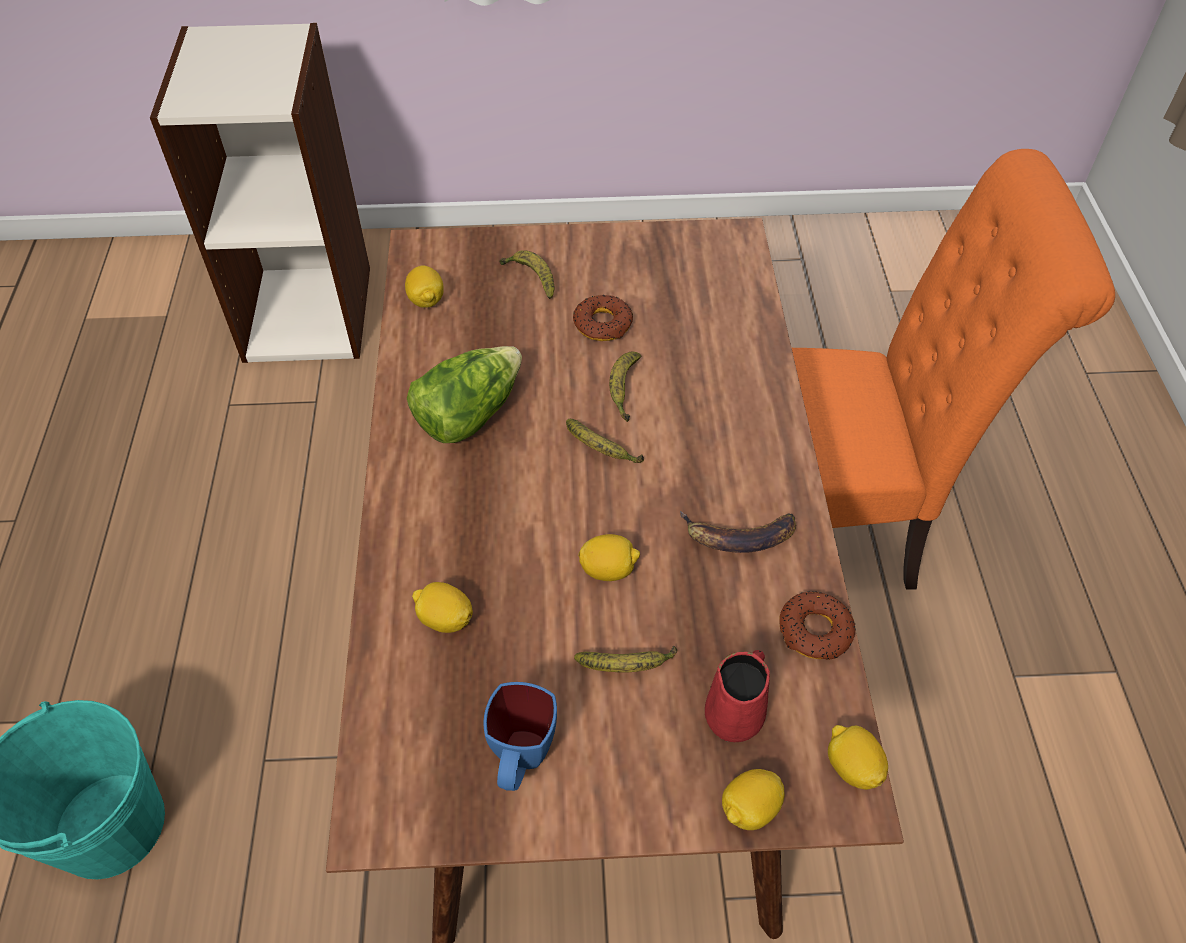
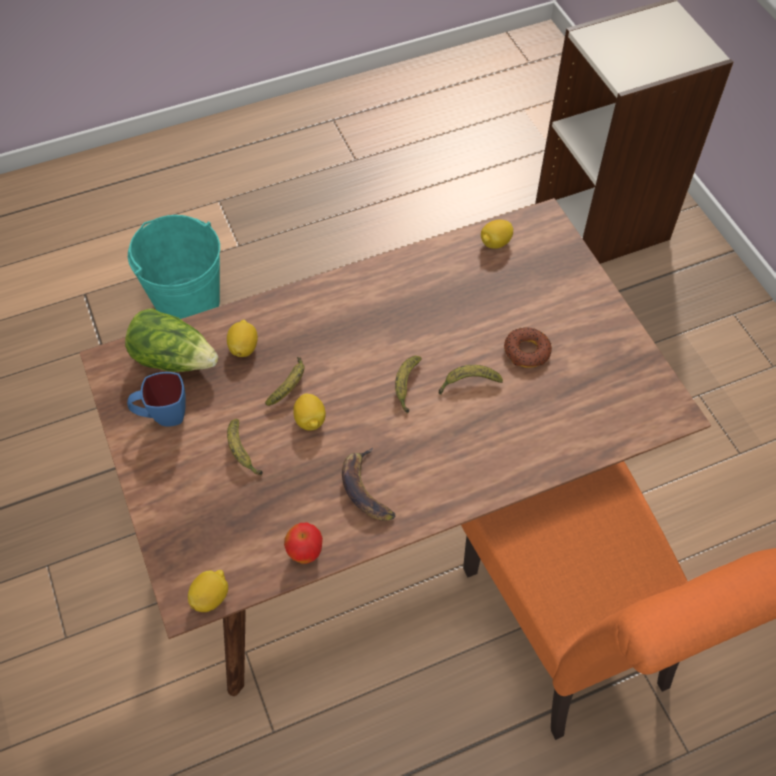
camera: 70 degrees right, 5 degrees up
(468, 413) = (405, 302): lettuce -> lettuce (174, 358)
(531, 278) = (549, 294): banana -> banana (289, 386)
(735, 715) = (227, 520): red mug -> none
(749, 808) = (166, 544): lemon -> none
(815, 631) = (305, 554): donut -> apple

